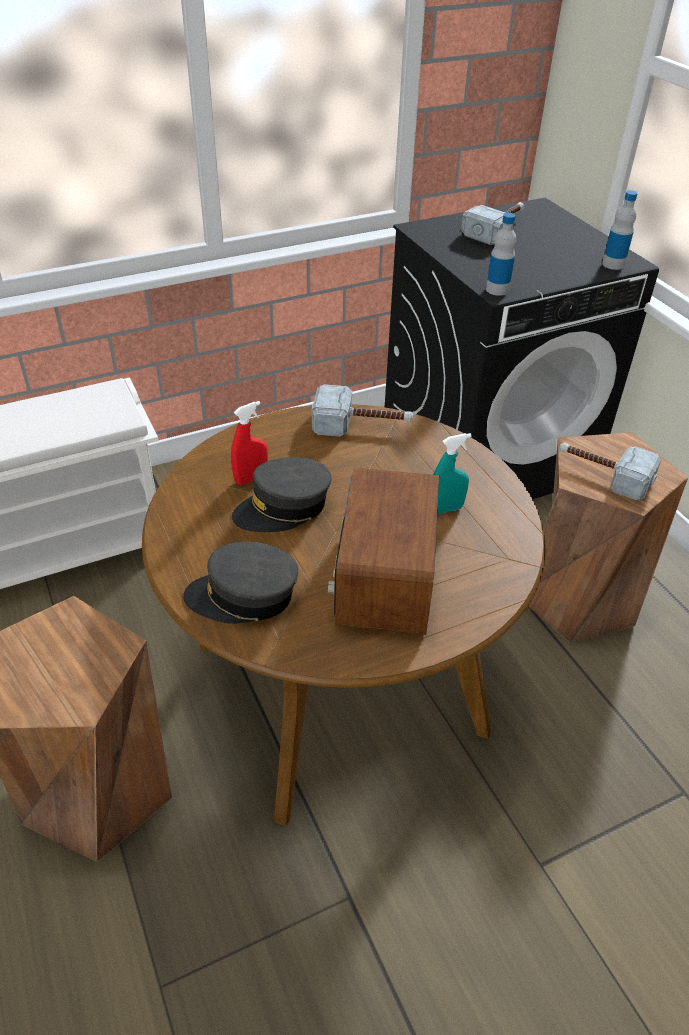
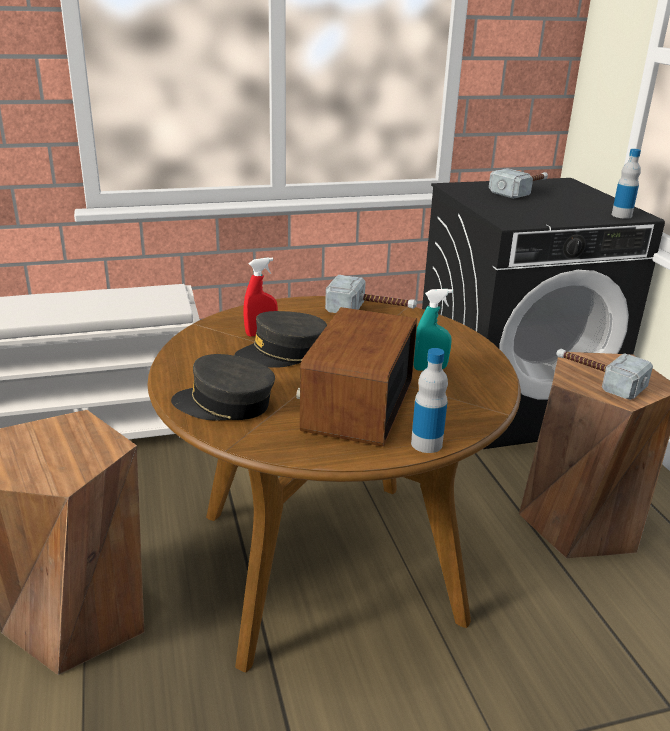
camera: 10 degrees right, 15 degrees down
(497, 290) = (509, 221): bottle -> bottle (426, 444)

